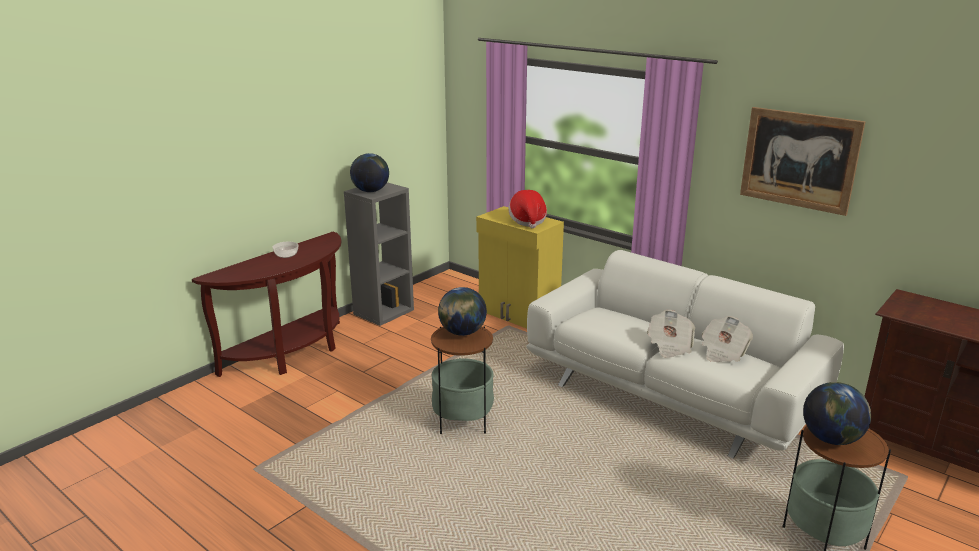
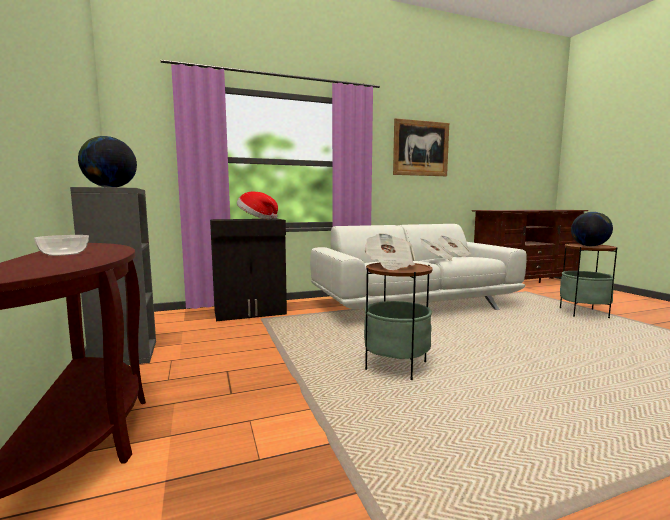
camera: 60 degrees left, 15 degrees down
(462, 332) = (389, 265): globe -> newspaper
(518, 314) = (250, 313): yellow cabinet -> black cabinet

